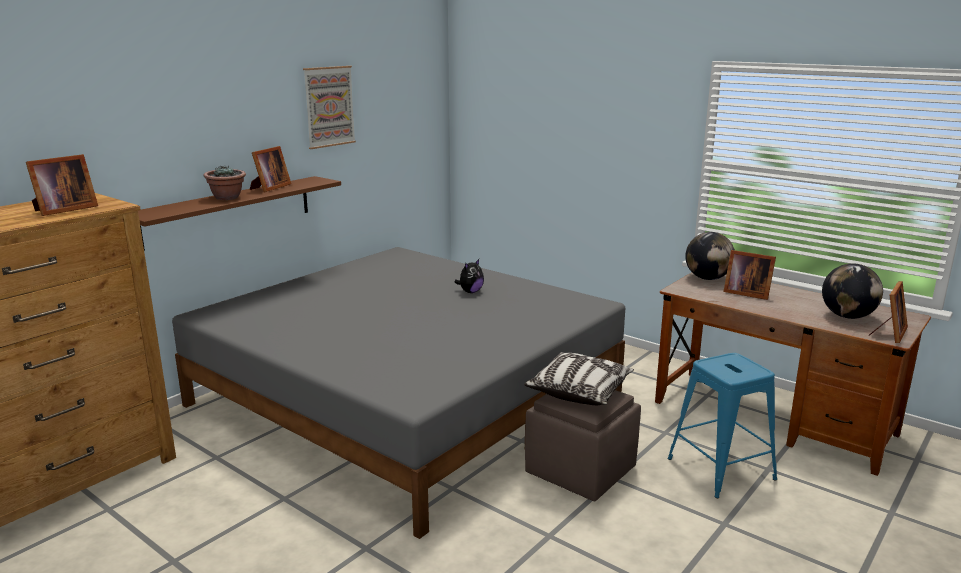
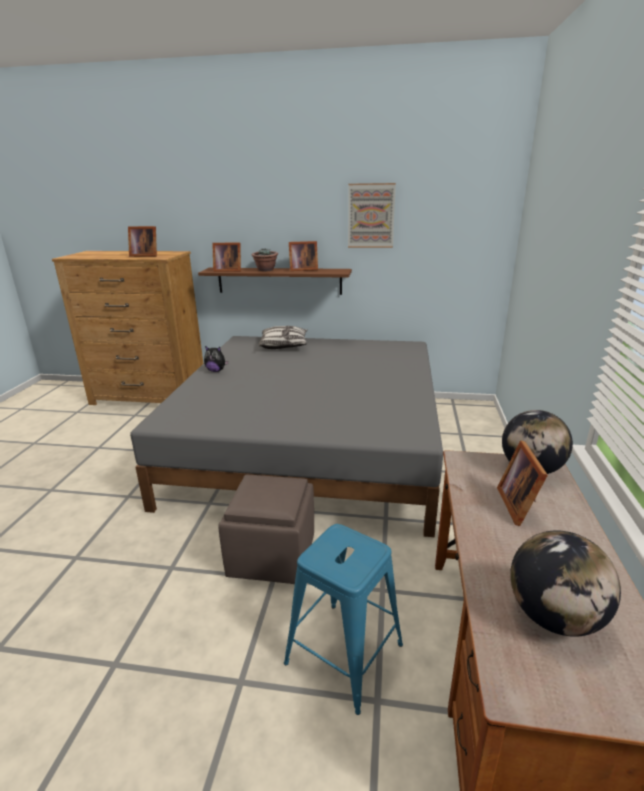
camera: 60 degrees right, 5 degrees up
(470, 292) = (370, 385): plush toy -> plush toy (216, 371)
(579, 391) = (271, 487): pillow -> pillow (284, 346)
(889, 333) = (533, 682): picture frame -> picture frame (227, 270)

